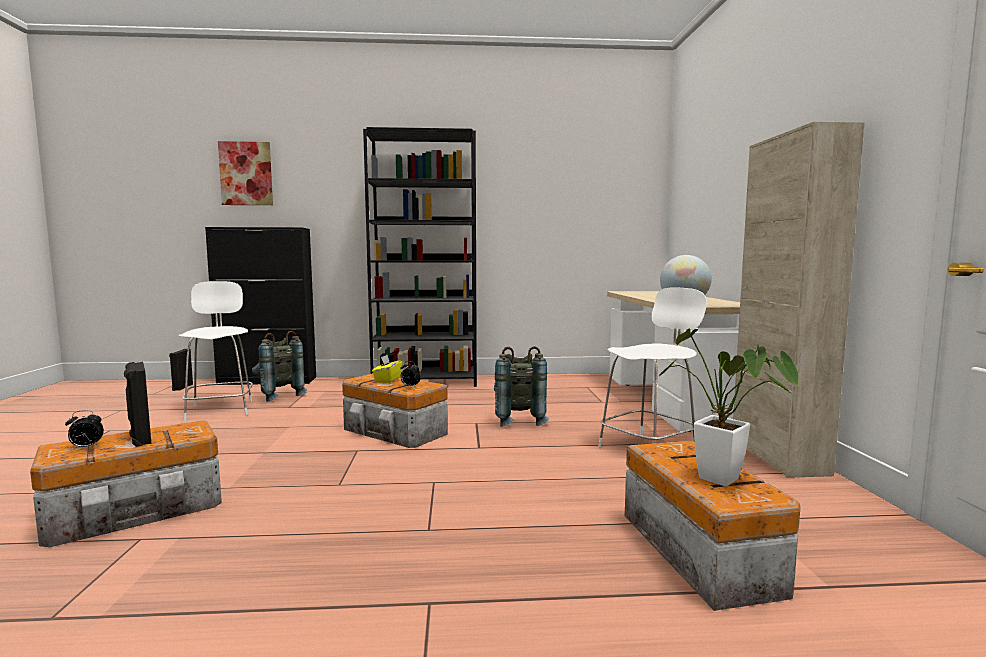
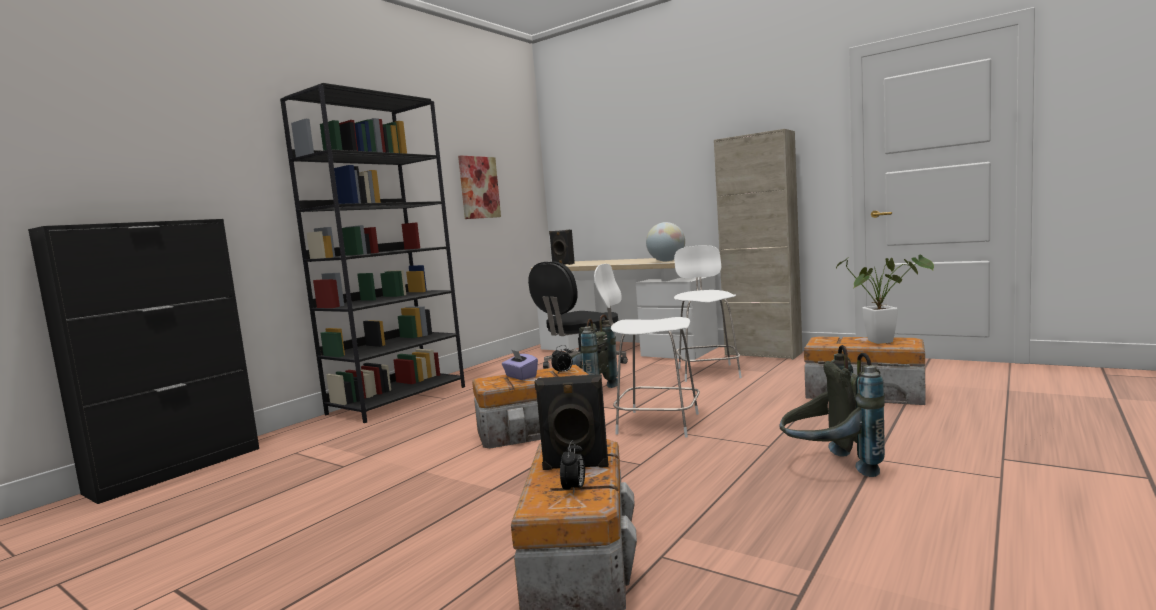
camera: 50 degrees left, 0 degrees up
(182, 387) = (37, 530): black speaker -> black speaker (562, 264)
(220, 409) = (256, 505): white chair -> white chair (654, 423)
(246, 174) = (76, 133): picture -> picture (479, 187)
(277, 395) = (270, 469): grey backpack -> grey backpack (829, 468)
(387, 380) = (520, 376): yellow tissue box -> purple tissue box
(576, 403) = (582, 369): none -> black office chair

